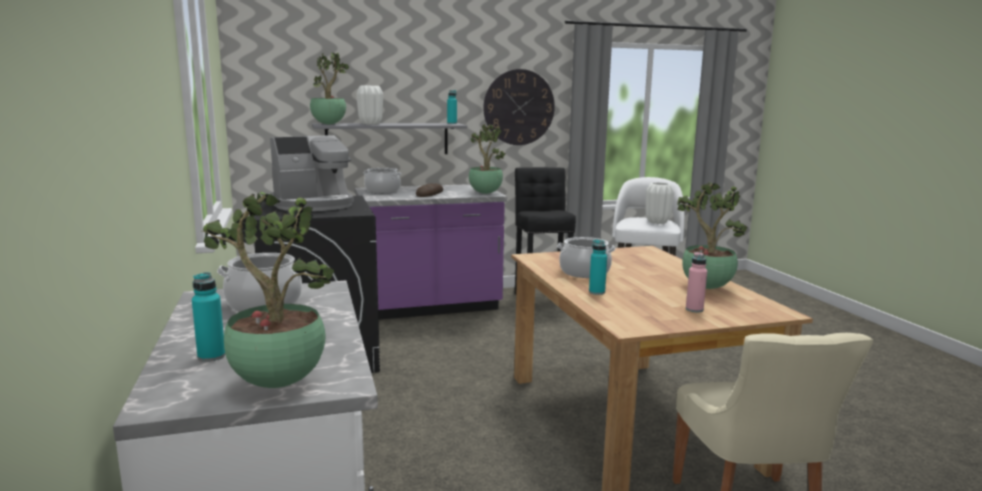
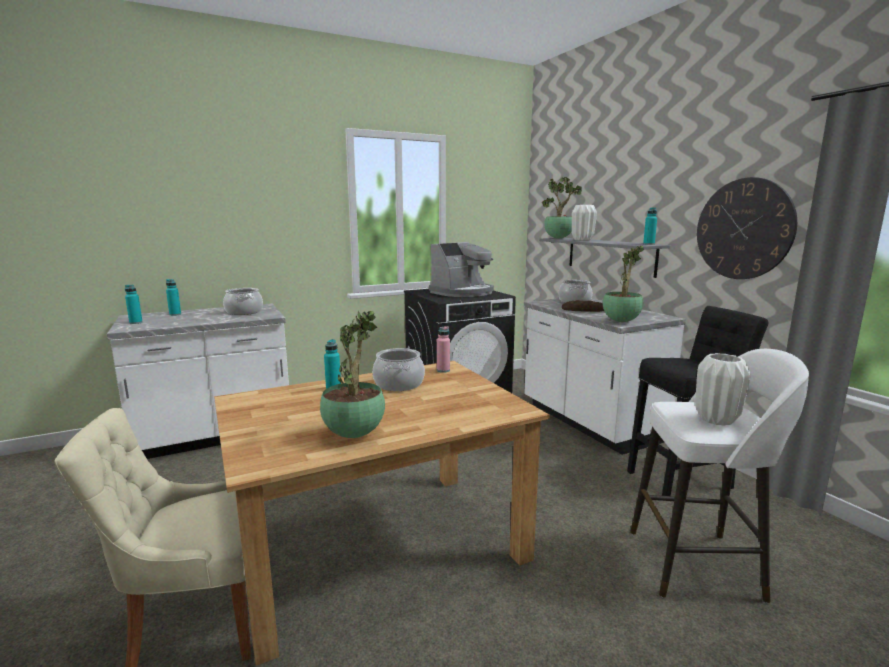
camera: 80 degrees right, 0 degrees up
(275, 383) = (136, 322): potted plant -> turquoise bottle
(313, 205) = (463, 292): coffee machine -> coffee machine turned 90 degrees counterclockwise
(429, 307) = (589, 422): purple counter -> white counter
(694, 309) = (275, 424): pink bottle -> pink bottle (443, 370)

